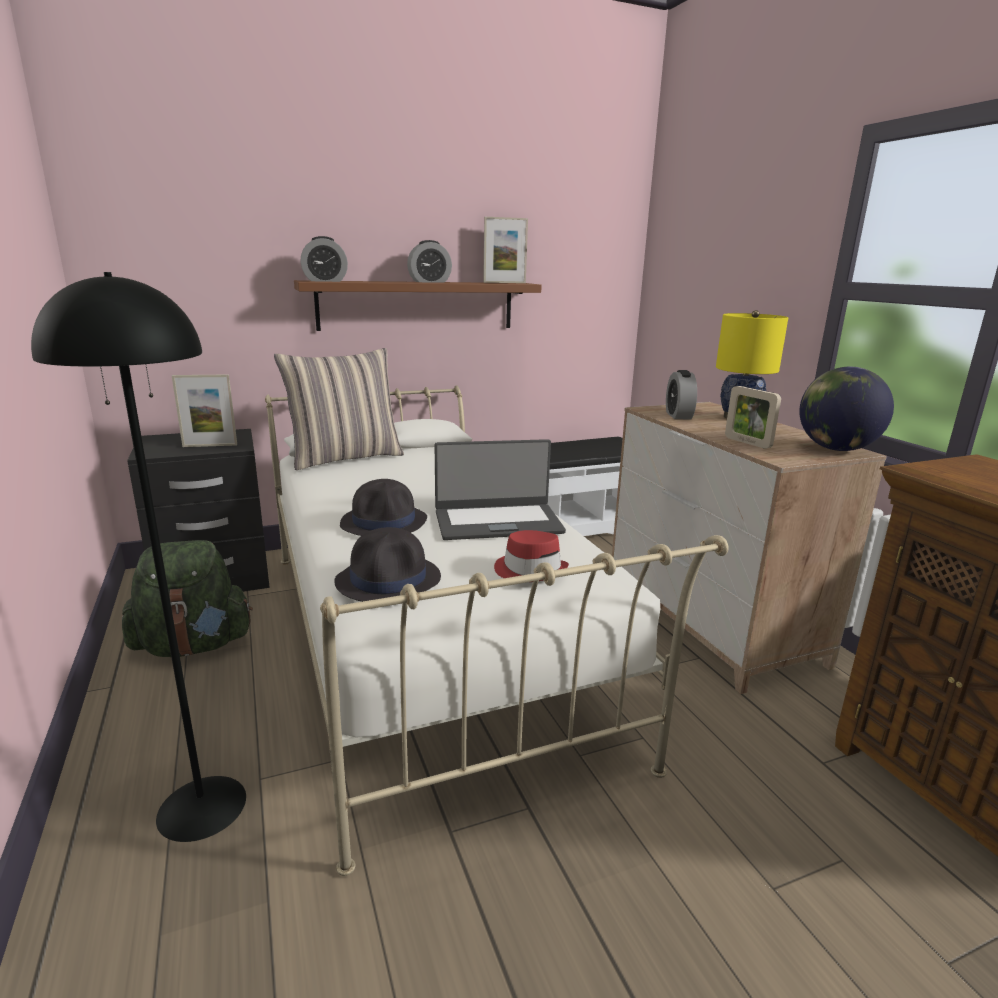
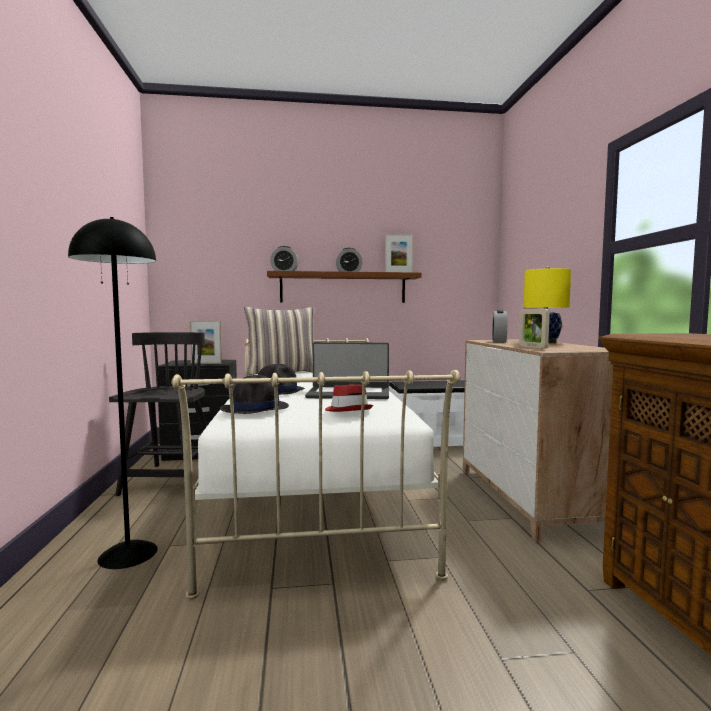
camera: 15 degrees right, 15 degrees down
(194, 645) = (171, 480): green backpack -> black chair
(836, 449) = (600, 349): globe -> none

